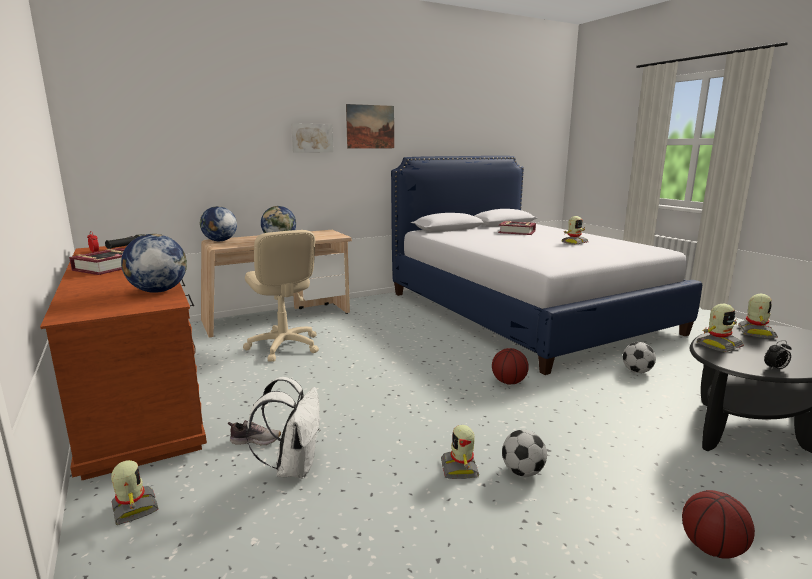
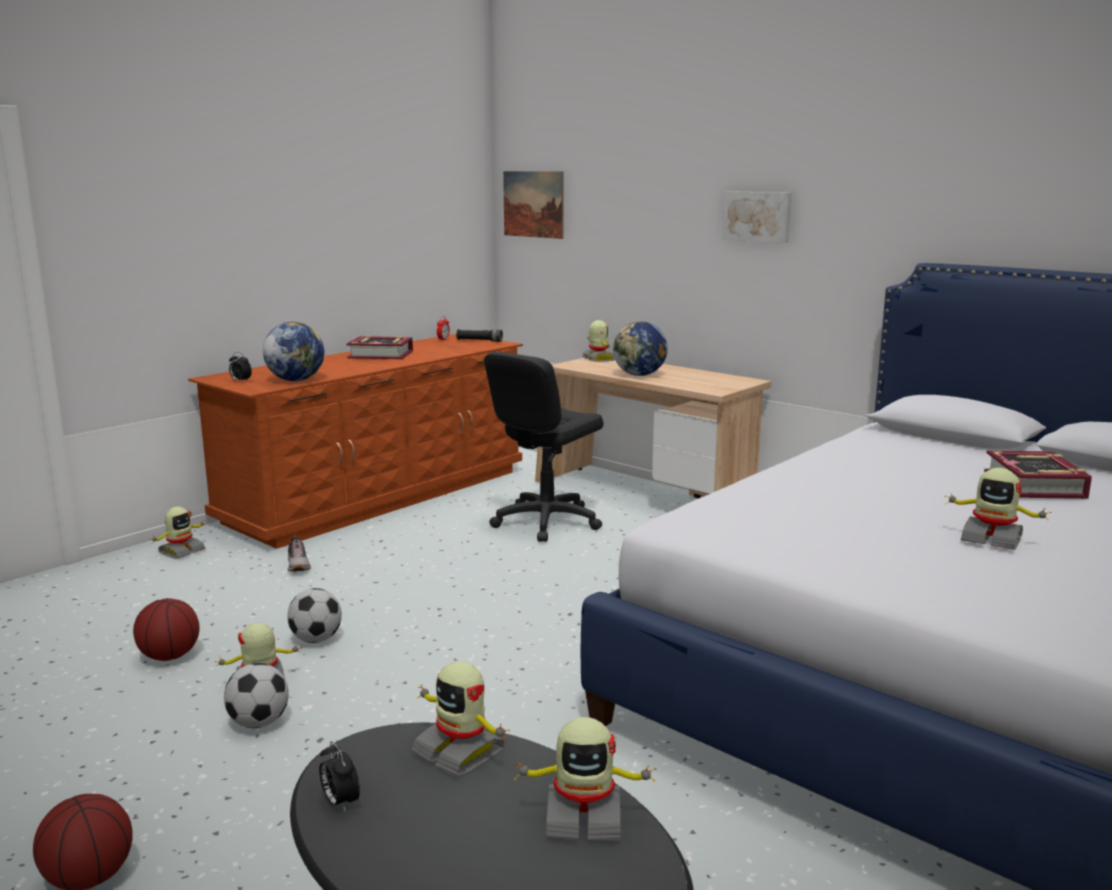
camera: 70 degrees right, 0 degrees up
(115, 307) = (240, 381): none -> alarm clock
(220, 241) = (599, 359): globe -> toy robot
(284, 346) = (546, 522): beige office chair -> black office chair
(294, 467) = (251, 593): white backpack -> none
(370, 126) = (867, 197): picture -> picture (533, 204)
(508, 382) = (535, 690): basketball -> basketball (169, 656)
(637, 371) = (696, 839): football -> football (316, 640)

